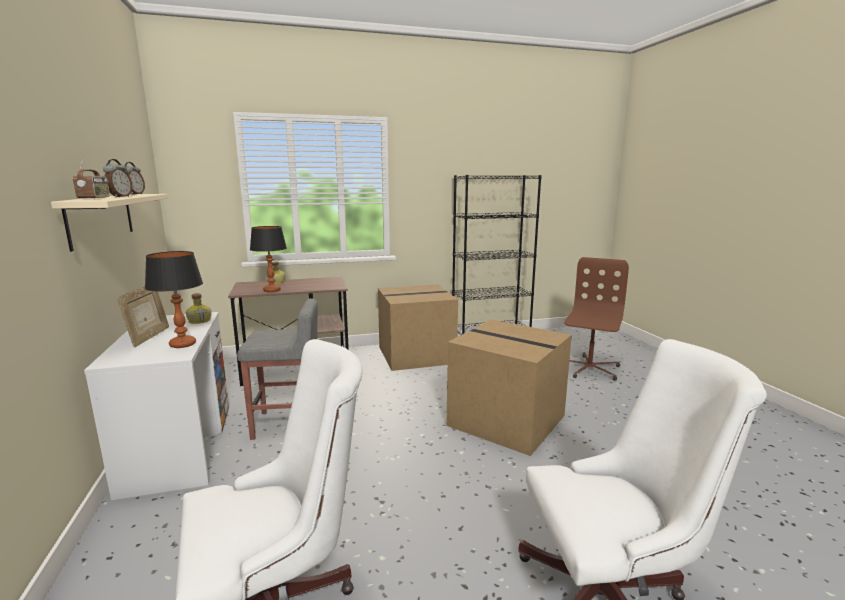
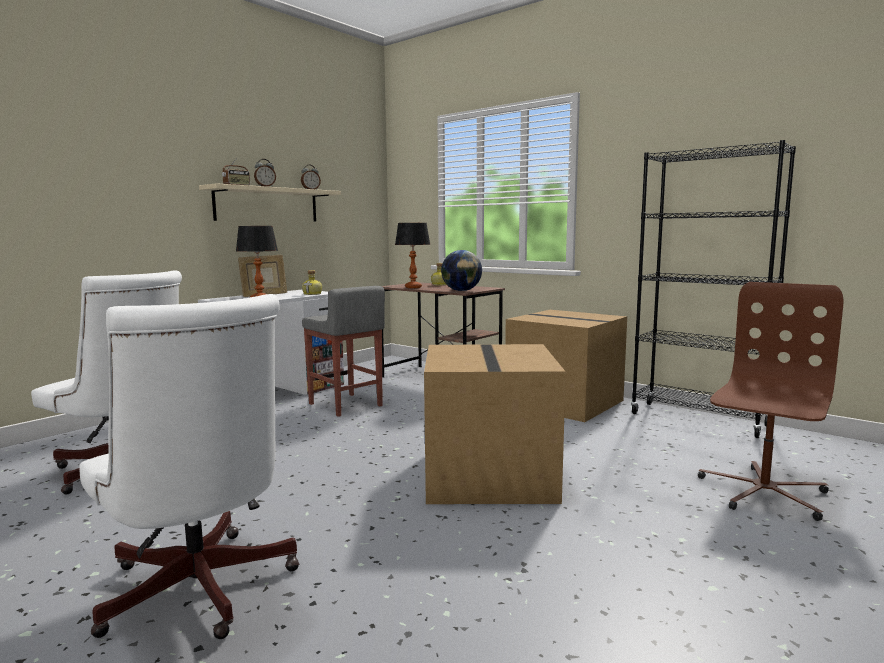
camera: 55 degrees right, 5 degrees down
(331, 286) = (461, 291): none -> globe
(588, 368) = (762, 492): brown office chair -> brown office chair turned 45 degrees counterclockwise

